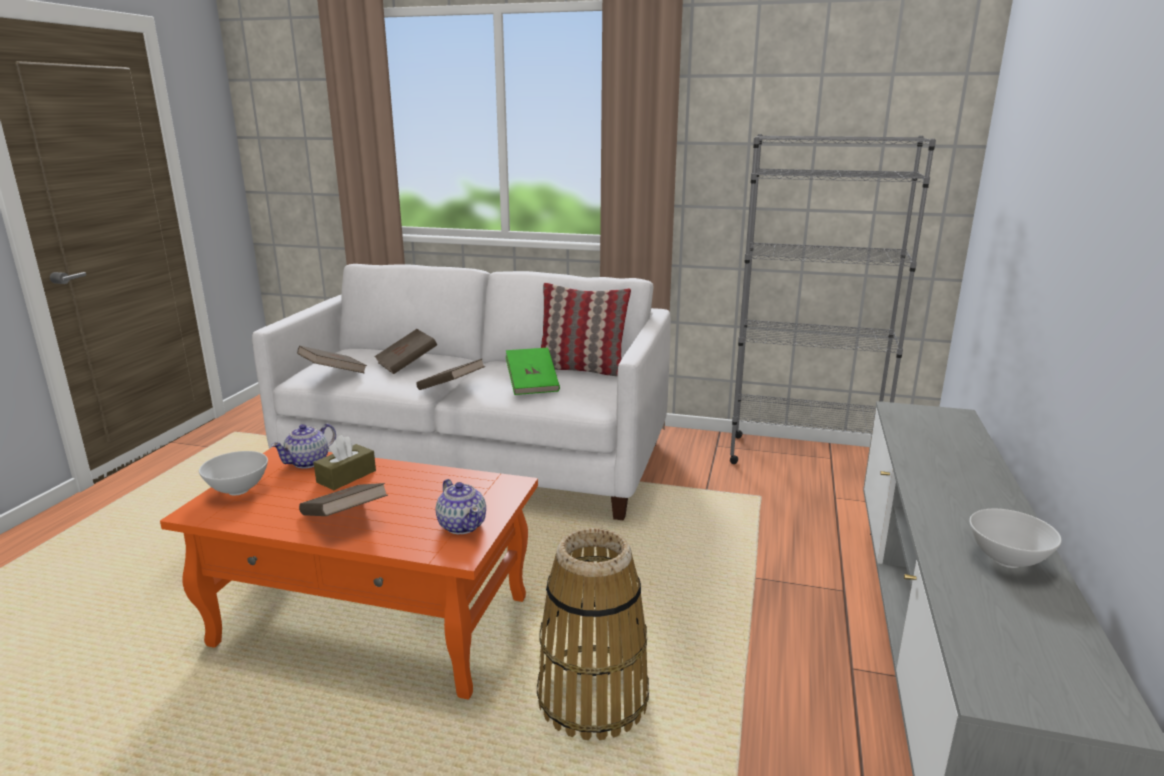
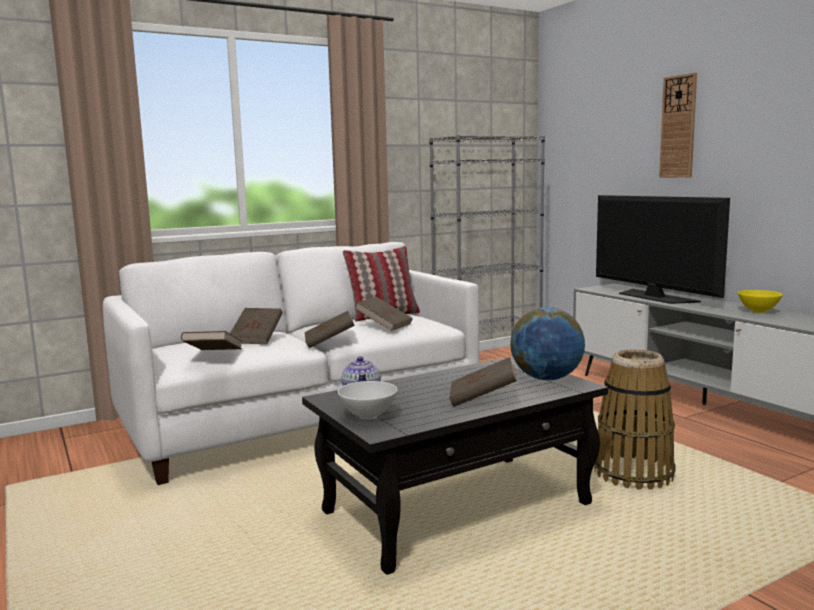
camera: 45 degrees left, 10 degrees down
(346, 476) = (413, 388): brown tissue box -> none
(375, 621) = (458, 507): orange coffee table -> black coffee table
(462, 525) = (546, 378): teapot -> globe
(532, 385) = (384, 325): green book -> brown book
(936, 459) = (654, 297): none -> television
(1008, 561) = (759, 311): white bowl -> yellow bowl
(1081, 153) = (678, 127): none -> wall clock

